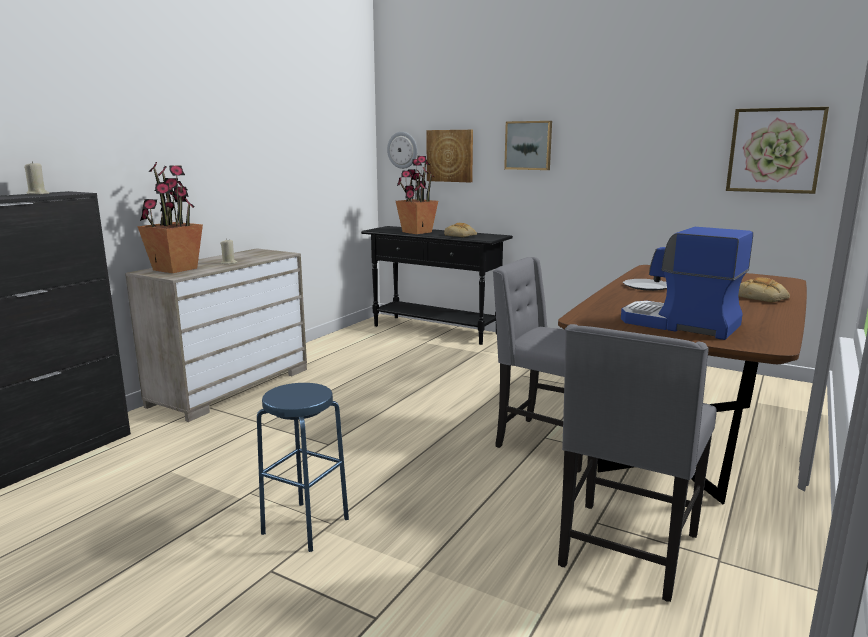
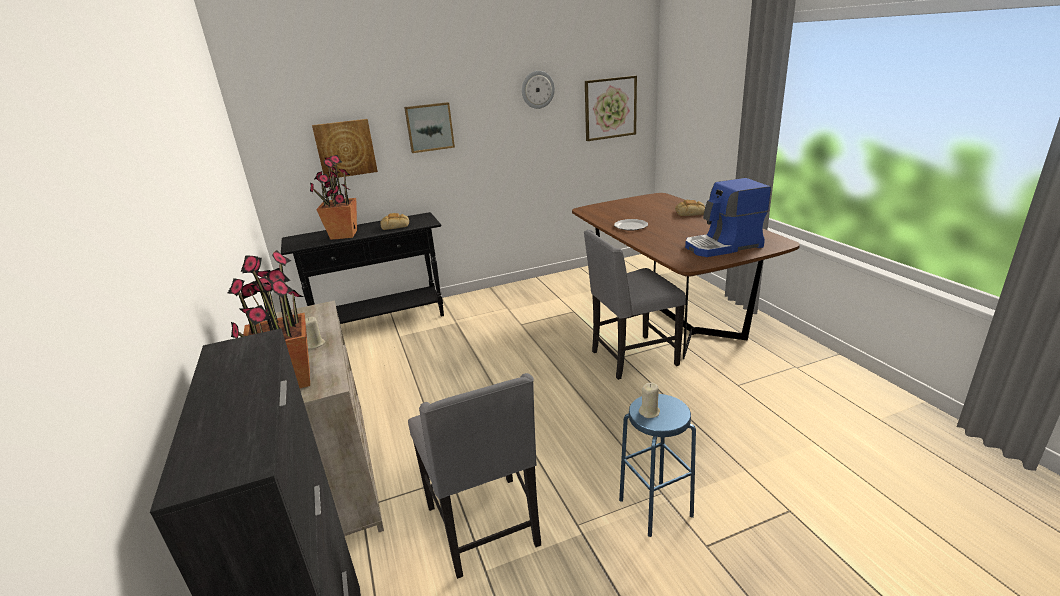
camera: 50 degrees left, 10 degrees up
(38, 194) = (226, 367): beige candle -> beige candle (649, 412)
(402, 150) = (281, 151): wall clock -> wall clock (537, 89)
(626, 551) = (772, 389): grey chair -> grey chair (485, 527)

